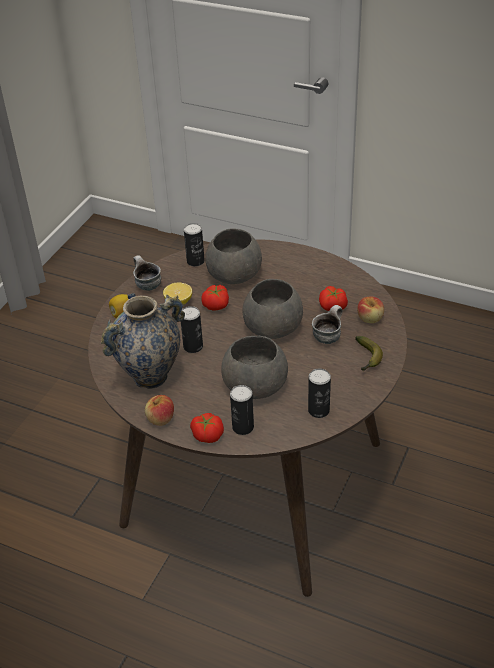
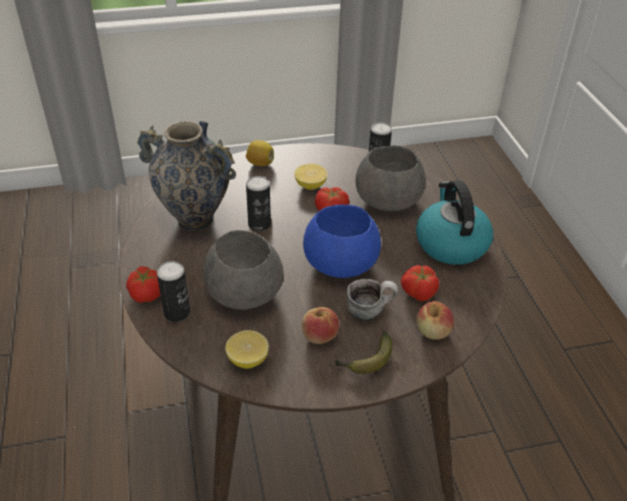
camera: 50 degrees right, 0 degrees up
(146, 284) = (313, 156): mug -> none
(160, 419) = (145, 252): apple -> apple (319, 336)
(272, 327) = (339, 263): grey bowl -> blue bowl
(304, 270) = (450, 243): none -> kettle
(318, 410) = (247, 359): can -> lemon

